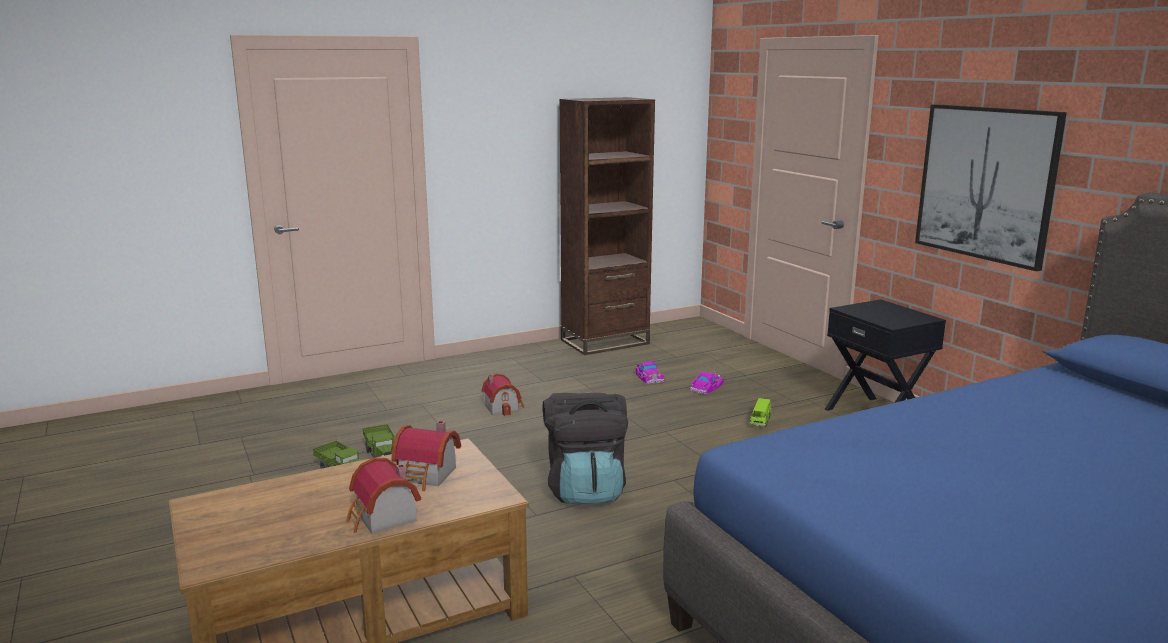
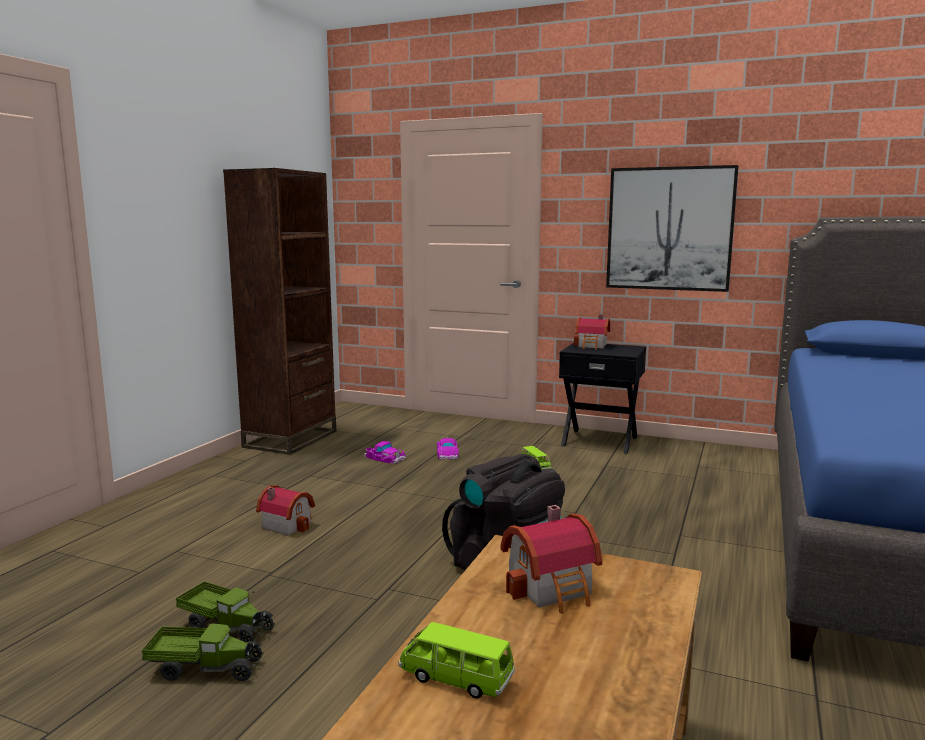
camera: 40 degrees left, 5 degrees down
(302, 491) = (456, 678): none -> green toy car
(383, 519) = (628, 658): toy house -> toy house (593, 346)

